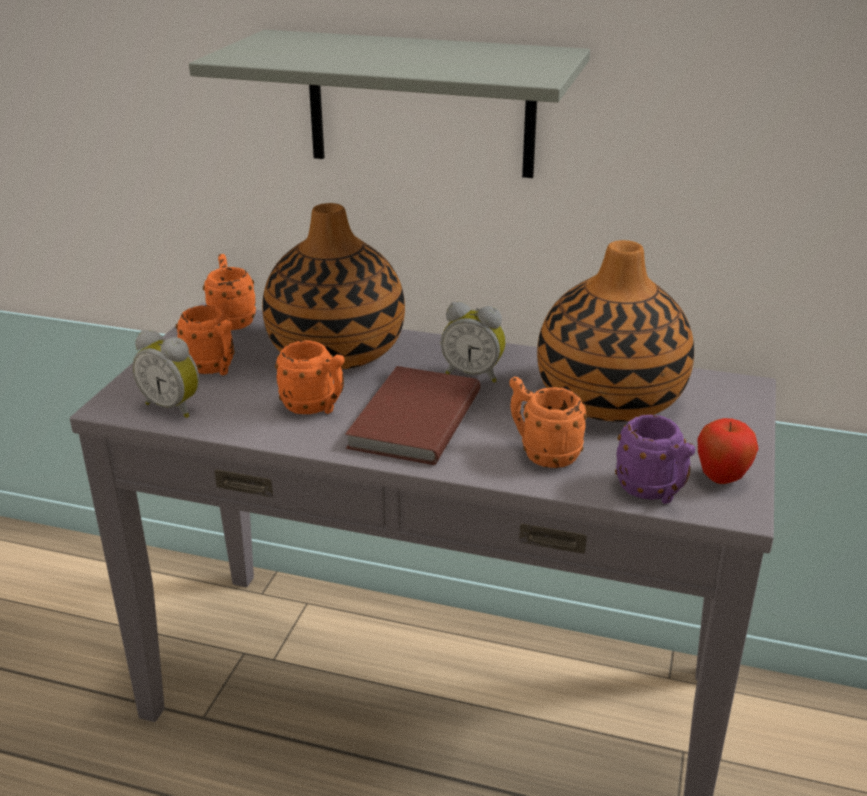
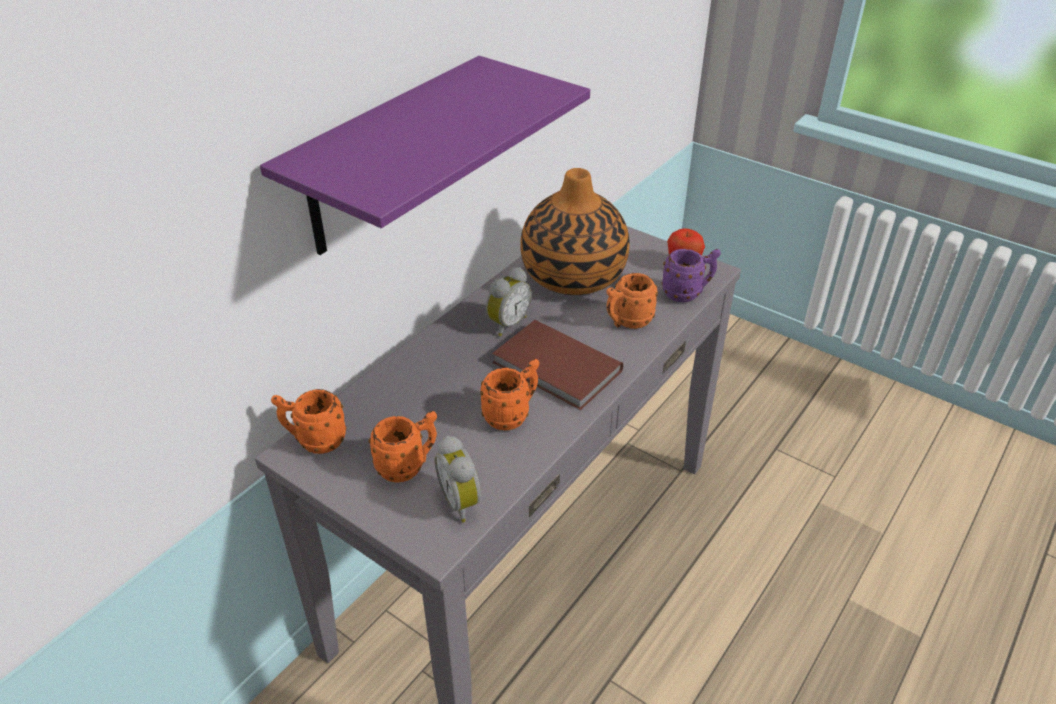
camera: 70 degrees left, 10 degrees up
(174, 406) = (463, 501): alarm clock -> alarm clock turned 105 degrees clockwise
(336, 350) = (422, 385): vase -> none
(420, 104) = (387, 158): grey shelf -> purple shelf

